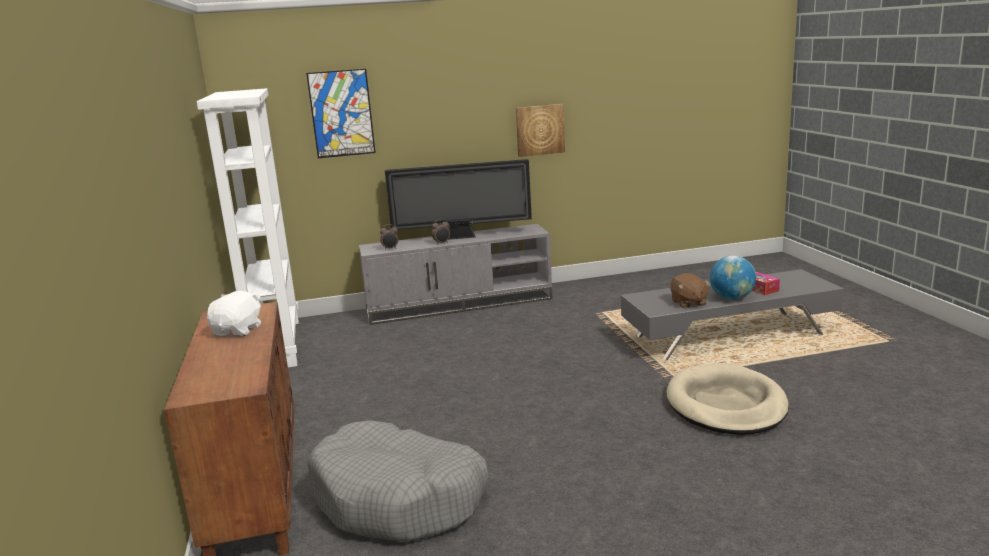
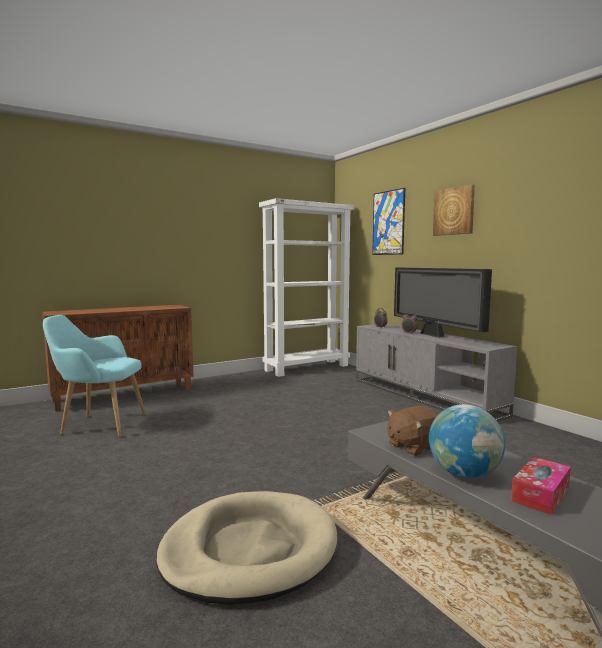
camera: 70 degrees right, 10 degrees down
(238, 330) = (142, 308): white plush toy -> none
(399, 499) = (99, 424): grey dog bed -> turquoise armchair
(540, 130) = (537, 243): picture -> picture (454, 211)

